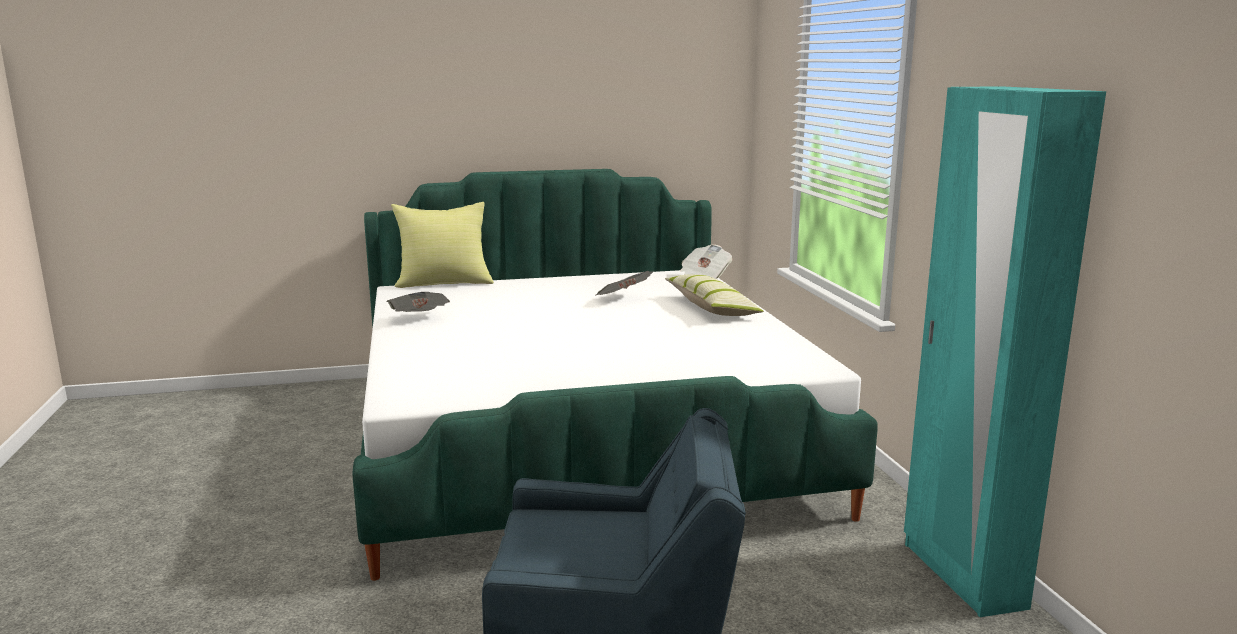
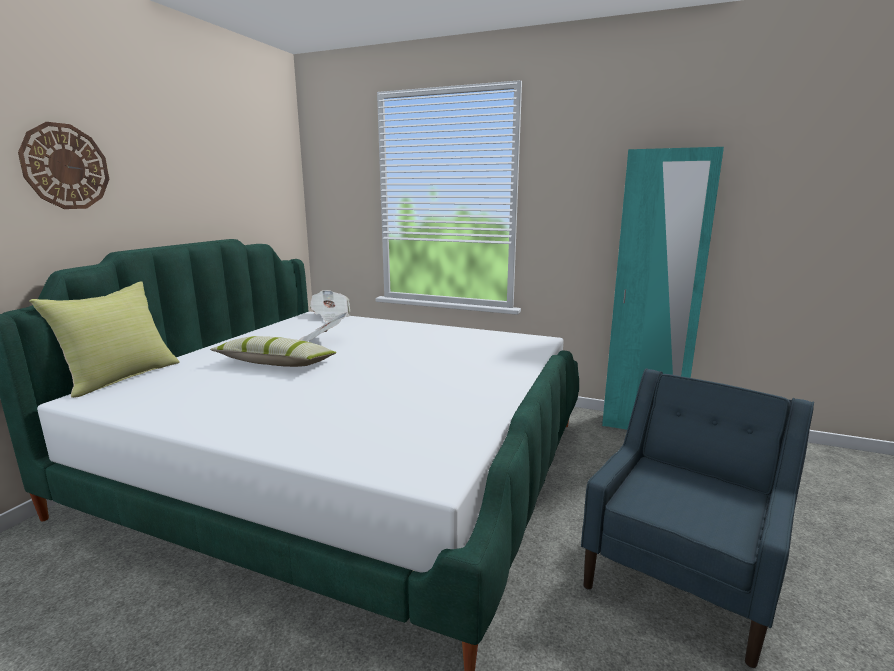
camera: 55 degrees left, 0 degrees up
(420, 319) = (204, 411): newspaper -> none
(449, 97) = (65, 166): none -> wall clock
(711, 308) = (392, 330): pillow -> pillow (276, 363)

